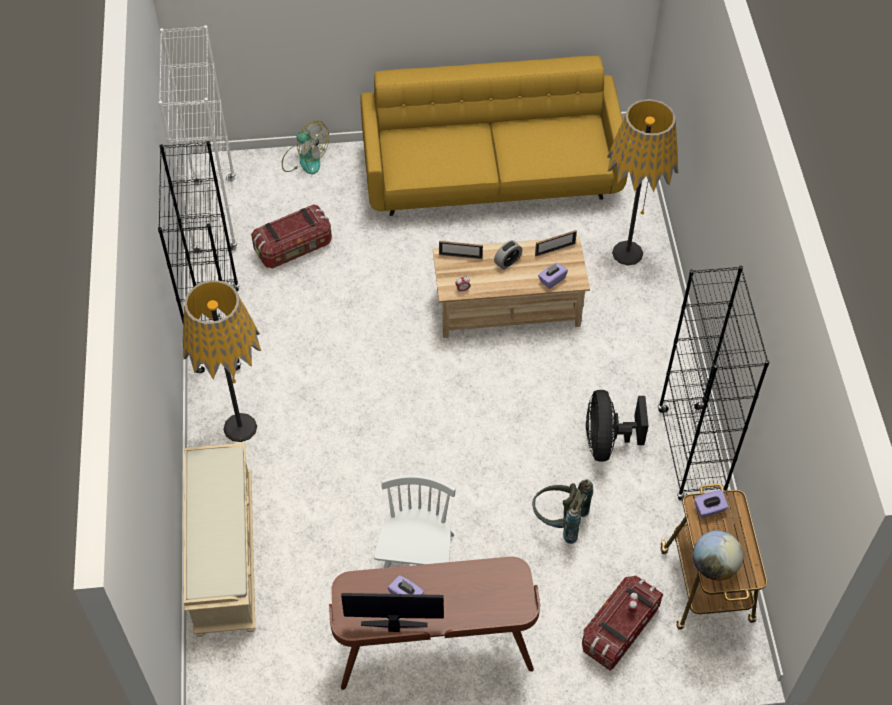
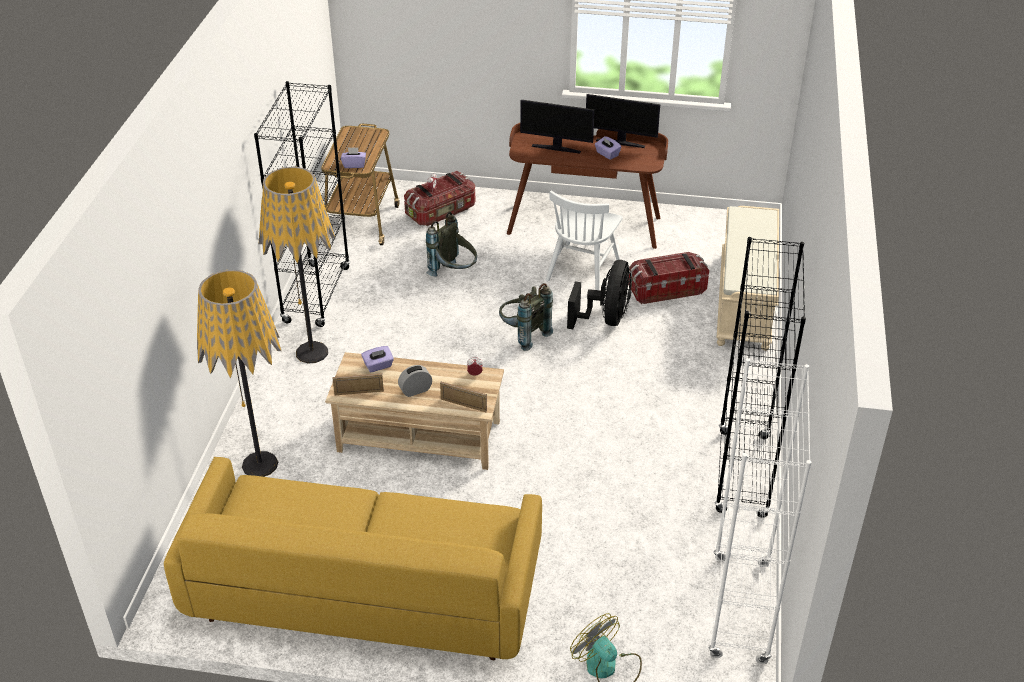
camera: 165 degrees left, 15 degrees down
(240, 427) = (724, 385): floor lamp -> floor lamp (312, 352)
(294, 248) = (642, 547): storage box -> storage box (666, 290)
(454, 447) = (523, 335): none -> grey backpack
(473, 593) = (556, 148): none -> monitor
(607, 441) = (383, 315): black fan -> black fan (605, 319)
(714, 566) = (373, 138): globe -> none

